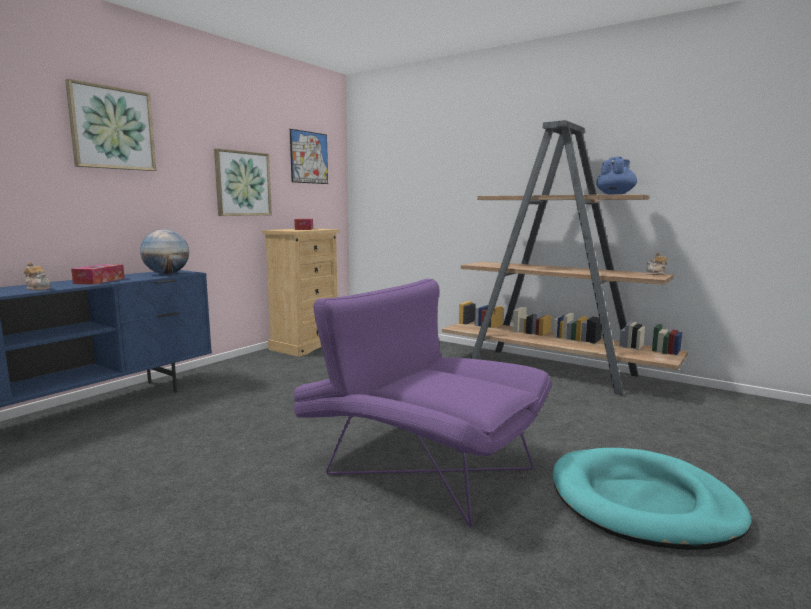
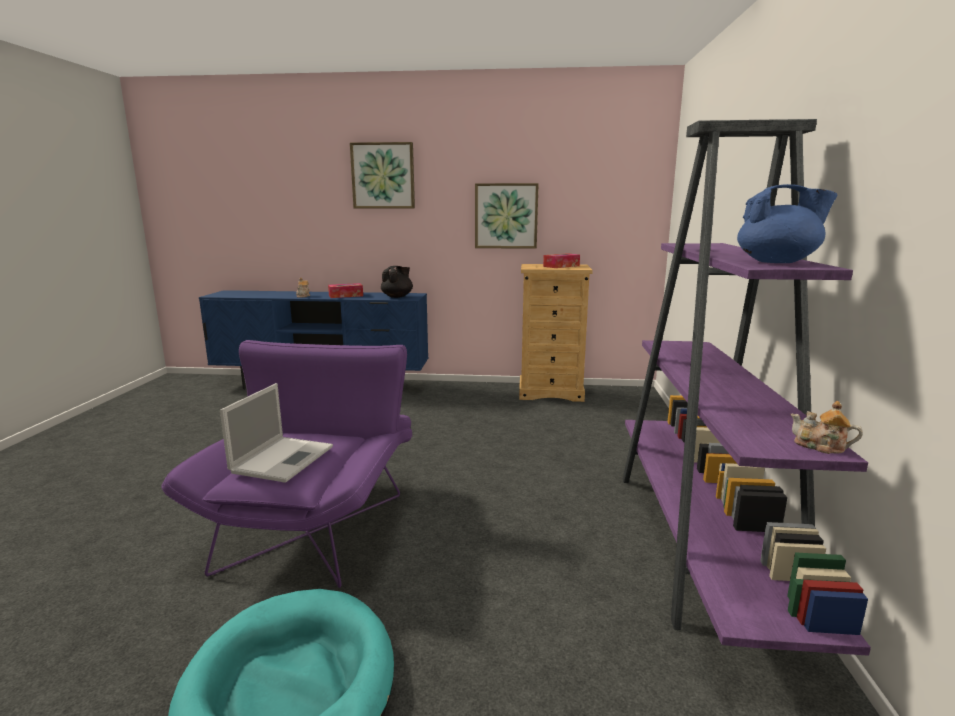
camera: 60 degrees right, 5 degrees up
(167, 274) = (397, 296): globe -> black teapot
(309, 157) = (603, 182): picture -> none
(463, 386) = (283, 458): none -> laptop
(554, 371) = (700, 544): brown bookcase -> purple bookcase

